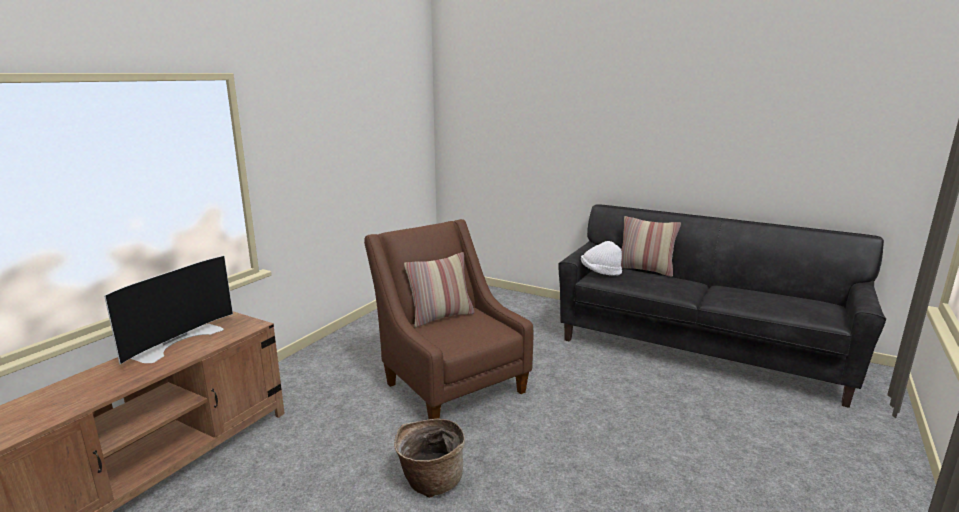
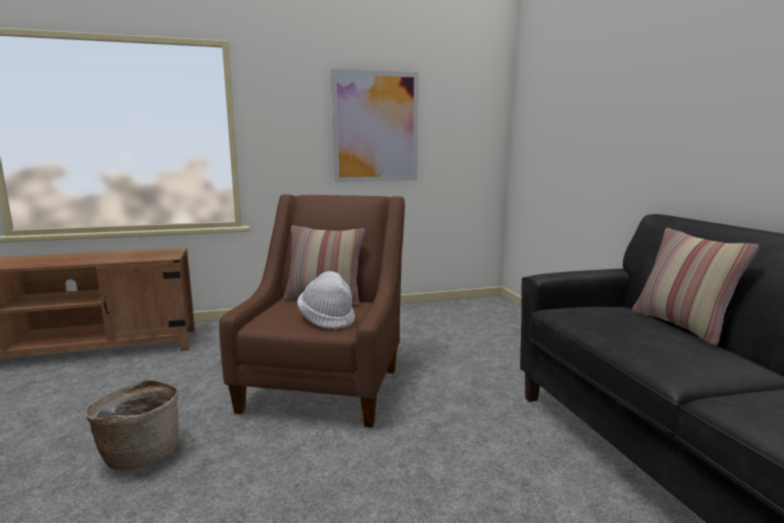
camera: 45 degrees right, 5 degrees down
(177, 341) = (115, 253): television -> none
(354, 147) = (375, 127): none -> picture
(600, 272) = (583, 307): white hat -> white hat (327, 319)

